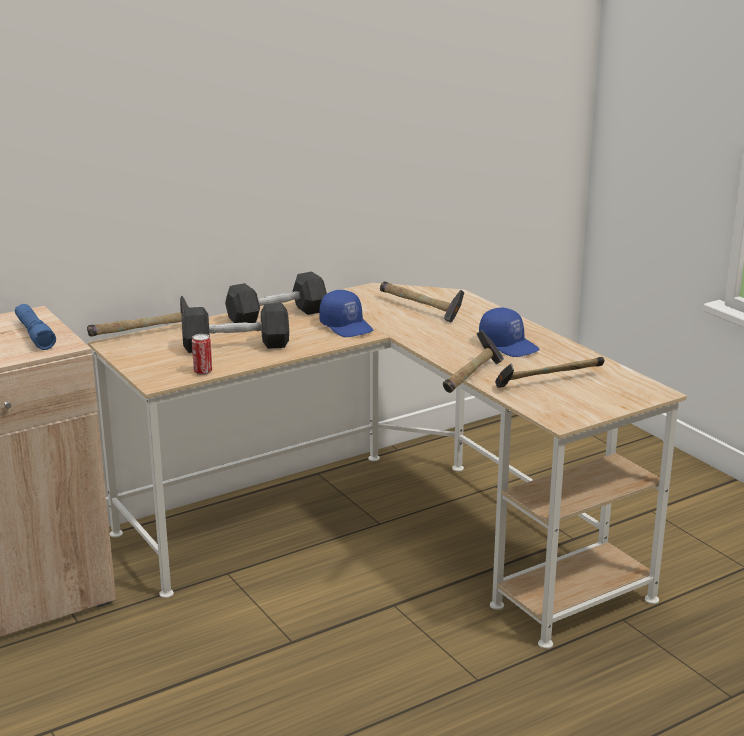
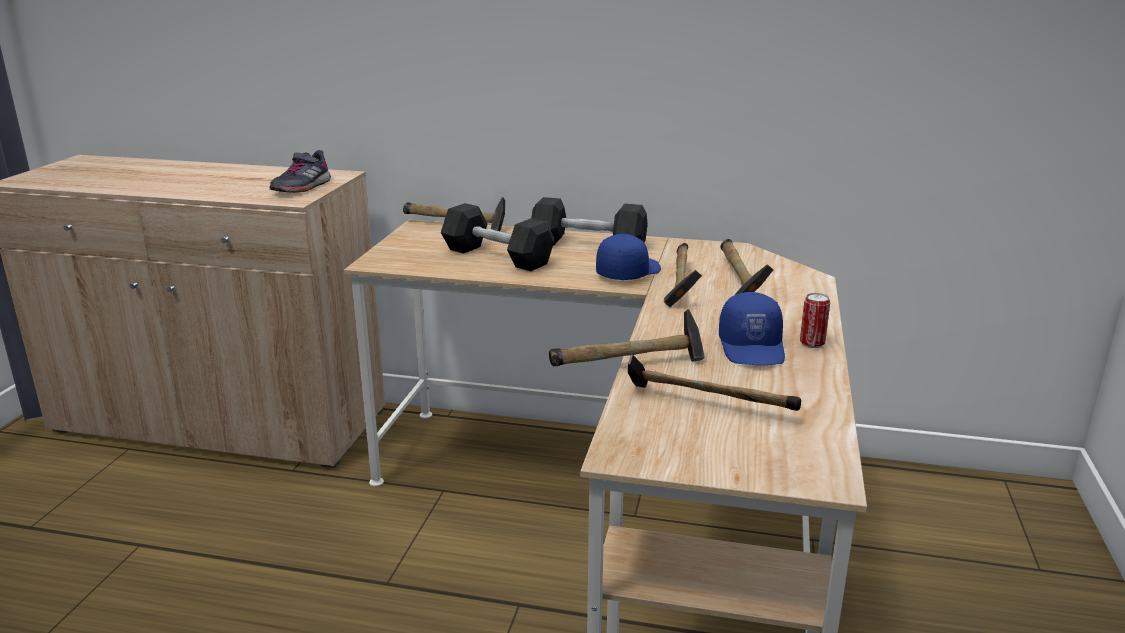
camera: 45 degrees right, 0 degrees up
(34, 334) = (301, 187): blue flashlight -> grey shoe
(203, 372) = (422, 267): can -> can (812, 343)
(347, 326) = (627, 272): blue cap -> blue cap turned 150 degrees counterclockwise
(395, 324) = (679, 285): none -> hammer

